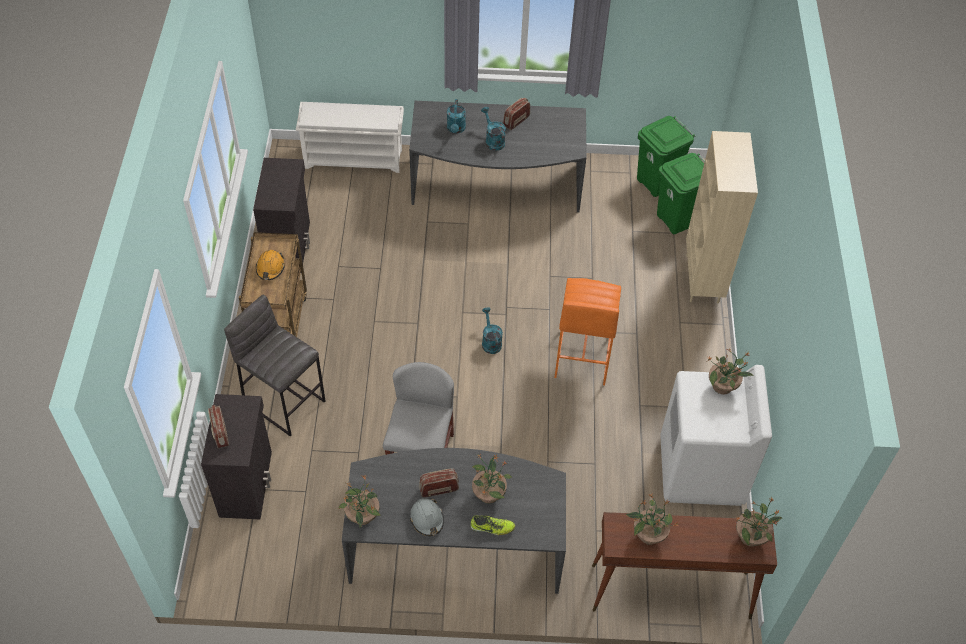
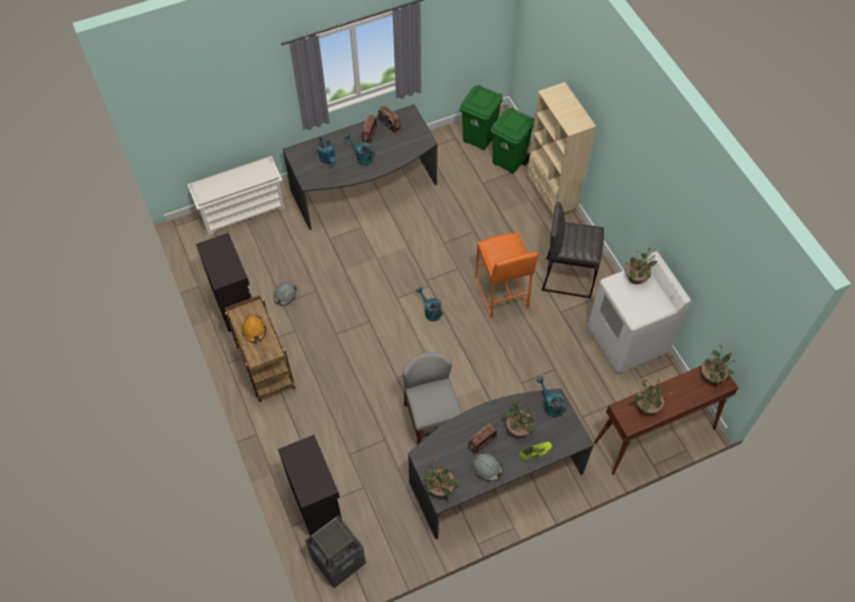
camera: 25 degrees left, 5 degrees up
(220, 433) = (301, 477): radio -> radio (389, 125)
(231, 554) = (338, 560): none -> trash can
(284, 401) = (305, 426): grey stool -> grey stool (567, 277)
(345, 259) = (285, 295): none -> grey hard hat
(541, 484) = (550, 405): none -> turquoise watering can

